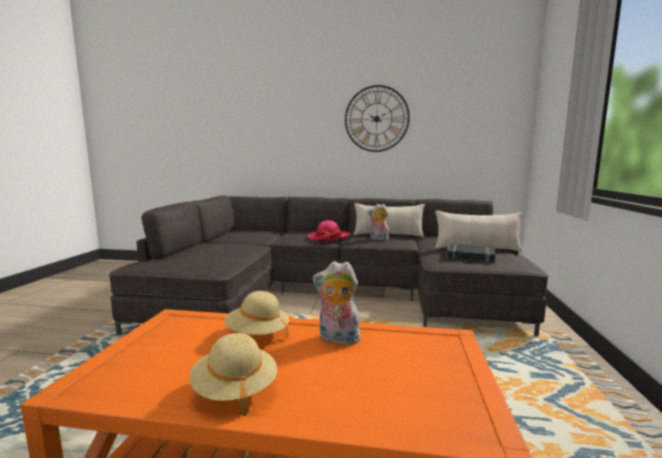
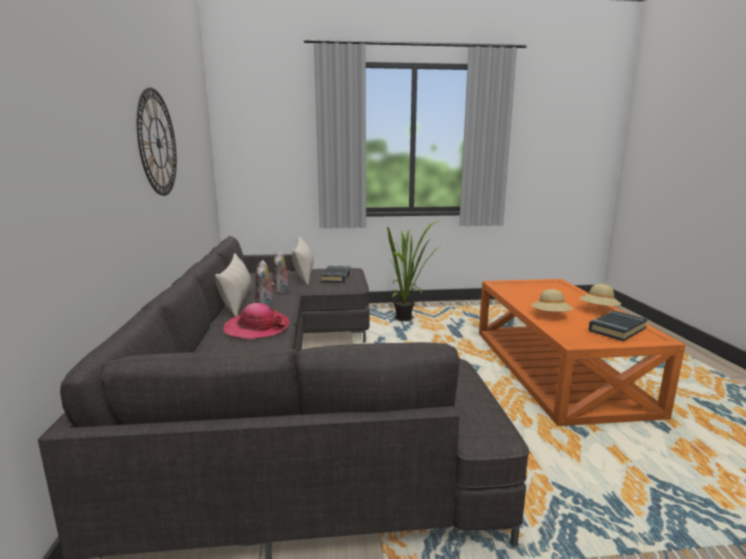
camera: 105 degrees left, 5 degrees up
(151, 363) = (616, 329): none -> black book
(337, 339) = (528, 300): plush toy -> plush toy (281, 291)
(523, 372) = (408, 319): none -> potted plant

